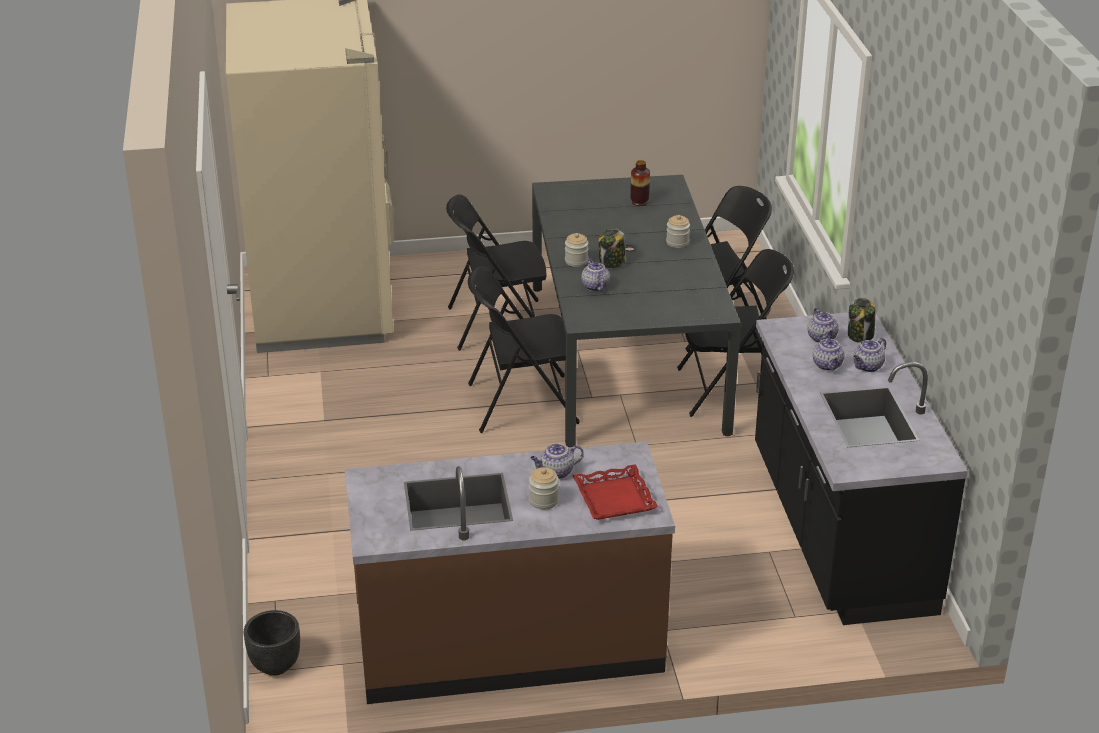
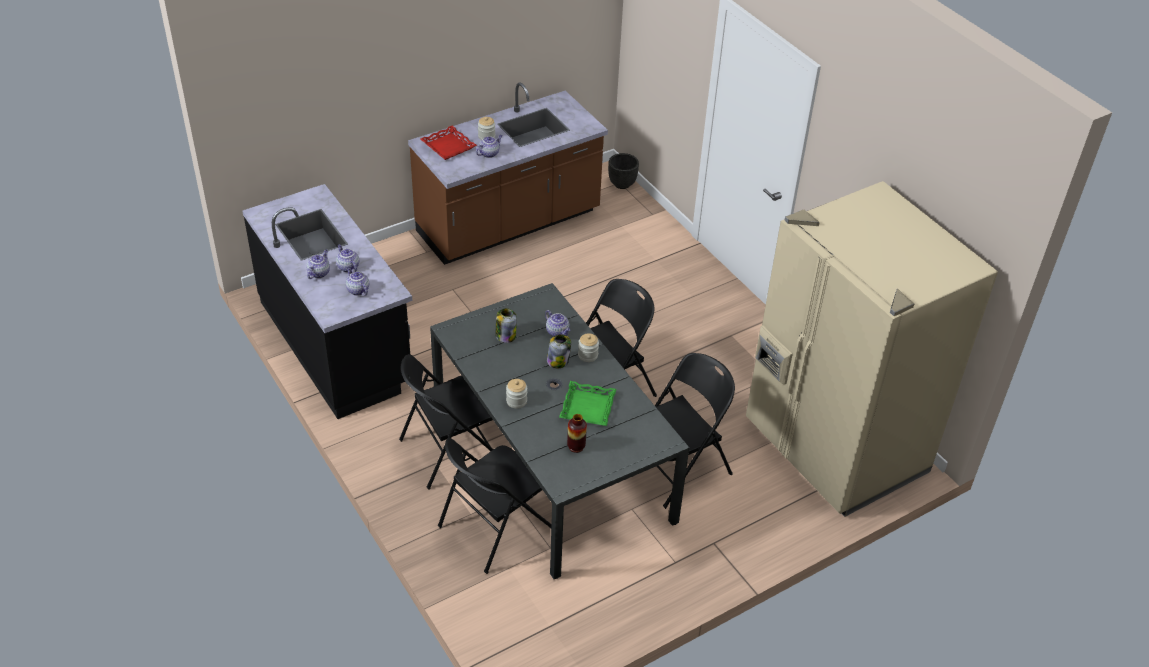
camera: 155 degrees right, 10 degrees up
(607, 224) = (588, 407): none -> green tray
(860, 335) = (329, 300): jar -> jar (505, 335)

